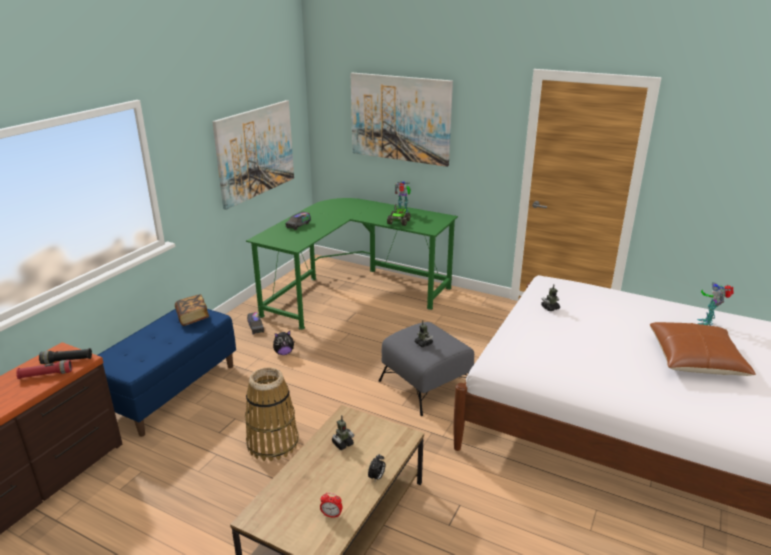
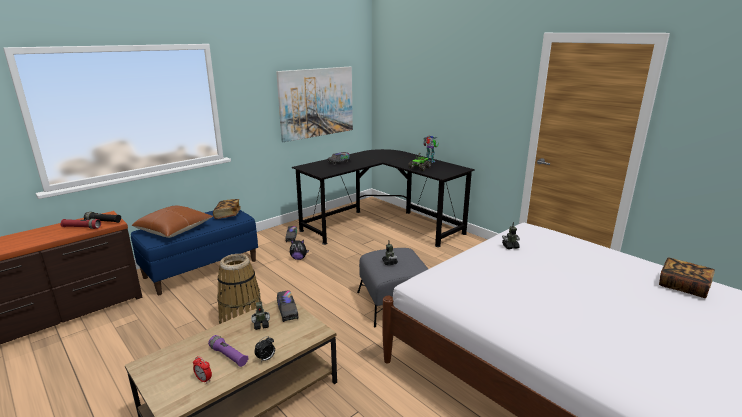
camera: 20 degrees right, 5 degrees down
(336, 485) = (228, 356): none -> purple flashlight
(353, 291) = (382, 225): green desk -> black desk
(358, 422) = (287, 311): none -> toy truck
(400, 118) = (435, 83): picture -> none
(695, 359) = (644, 317): brown pillow -> brown pillow (174, 229)
(708, 323) = (683, 286): toy robot -> book

